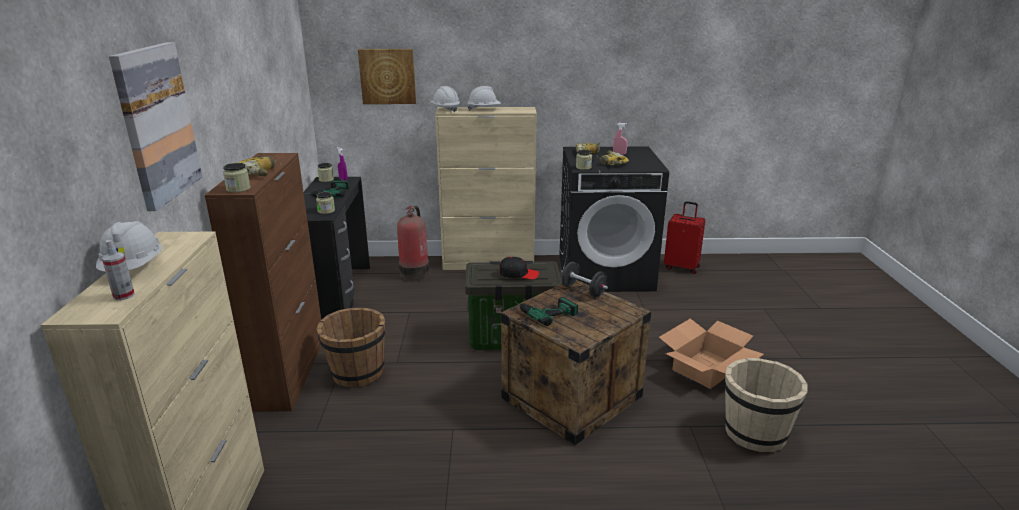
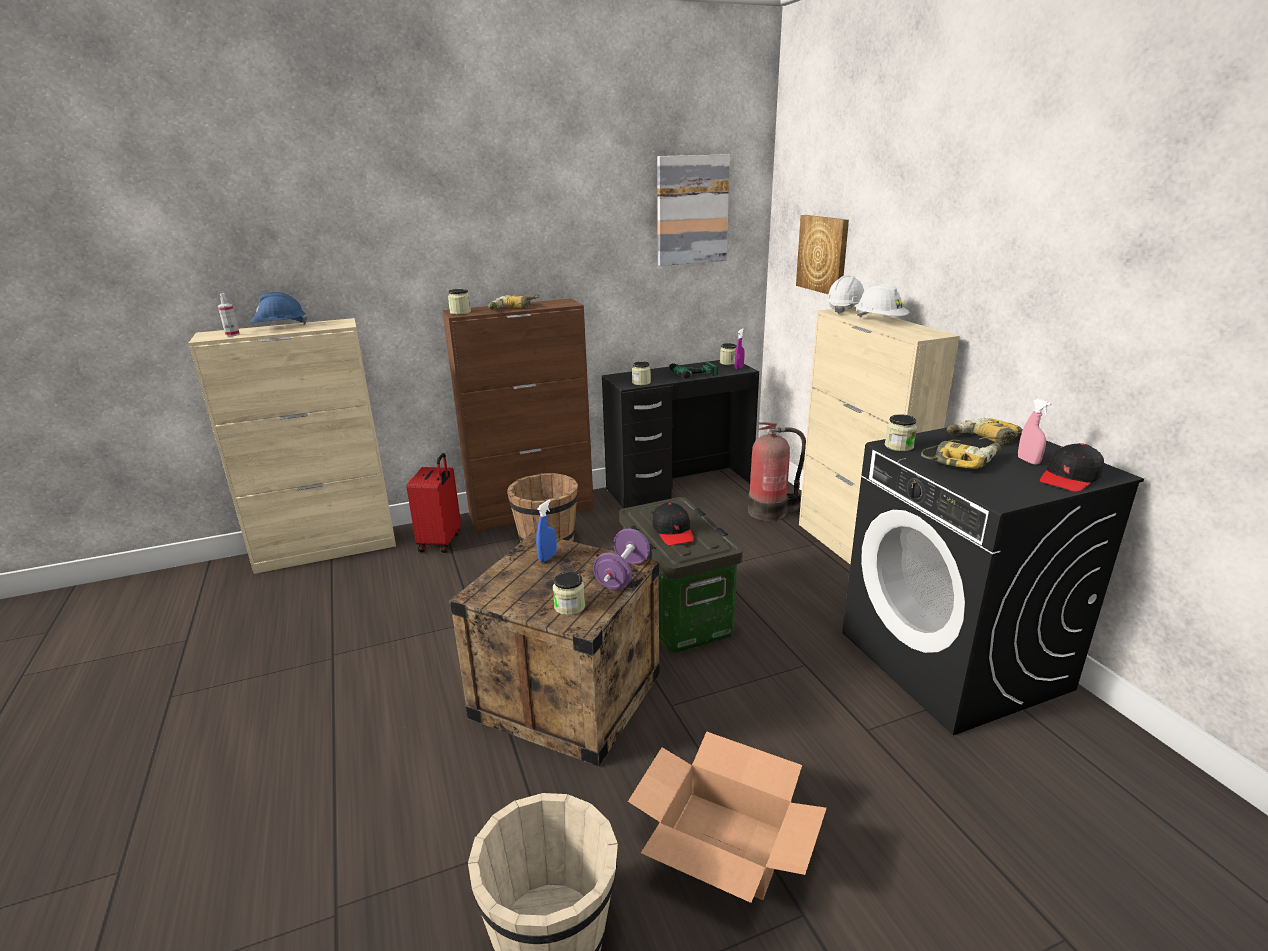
camera: 70 degrees right, 0 degrees up
(133, 268) = (280, 327): white hard hat -> blue hard hat
(156, 124) = (386, 237): picture -> picture (692, 210)
(543, 311) = (547, 557): power drill -> blue spray bottle
(583, 290) = (622, 575): black dumbbell -> purple dumbbell
(611, 312) = (569, 606): none -> jar
(641, 154) = (1070, 478): none -> black cap
(682, 267) = (1107, 760): red suitcase -> red suitcase (441, 542)

